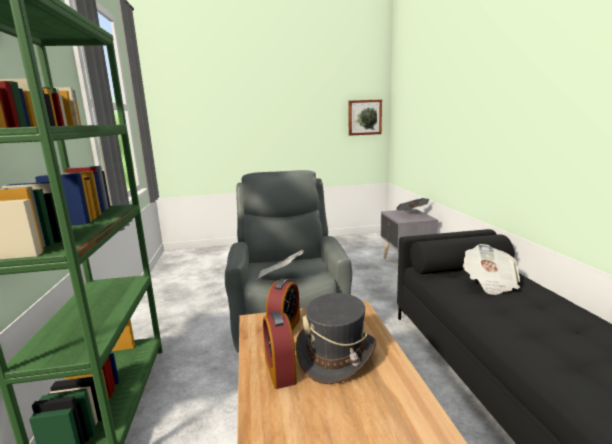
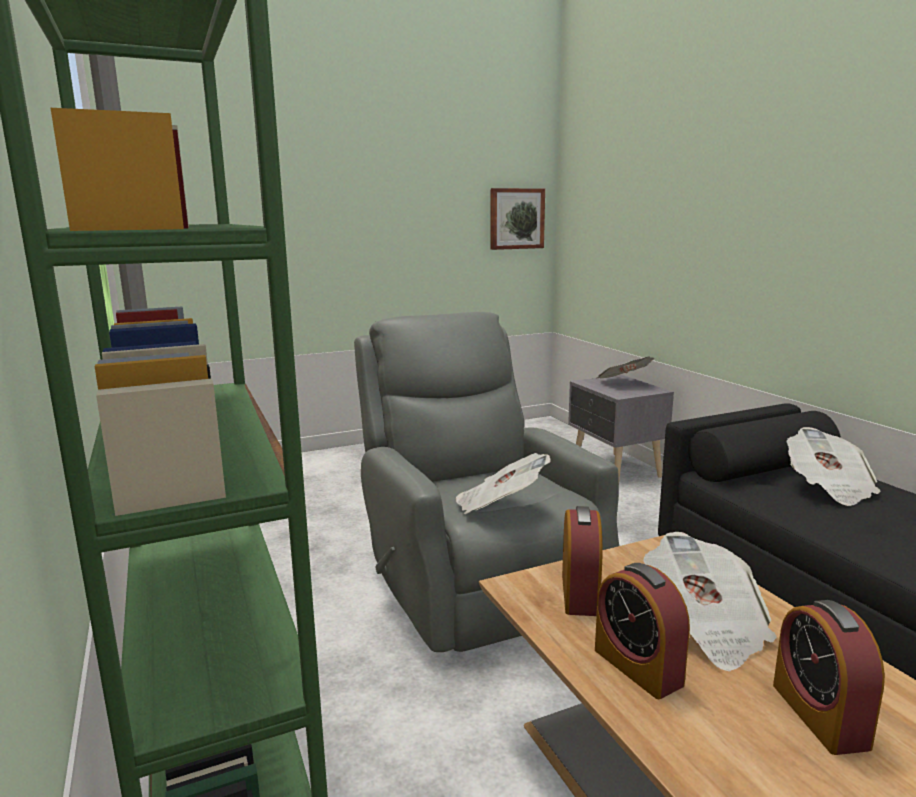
camera: 15 degrees left, 0 degrees up
(336, 355) = (704, 628): grey hat -> newspaper
(358, 412) = (819, 715): none -> alarm clock

